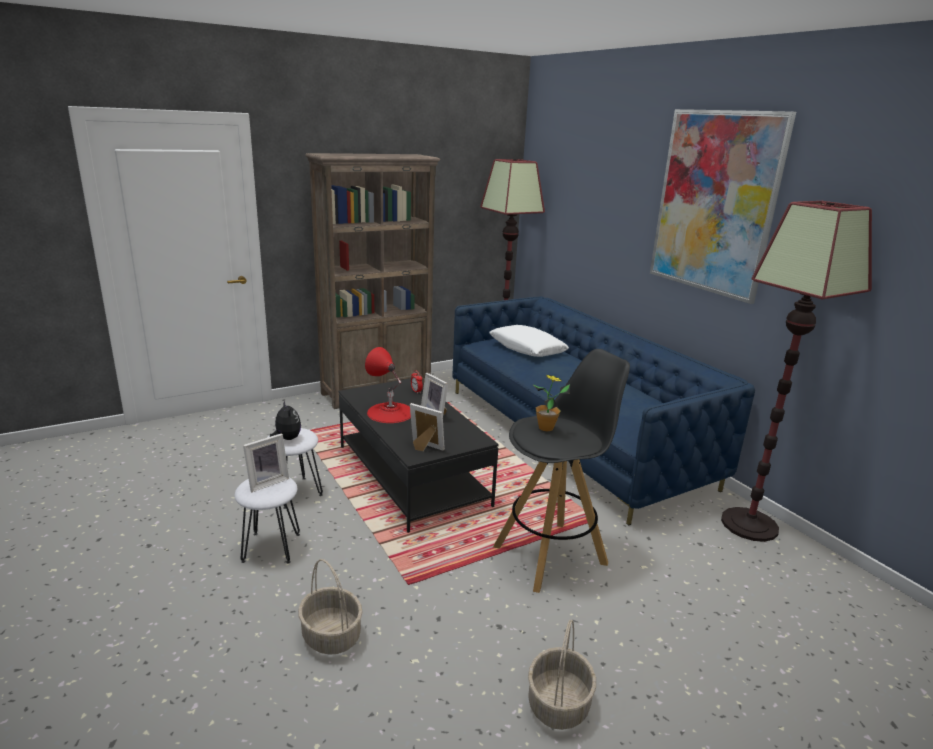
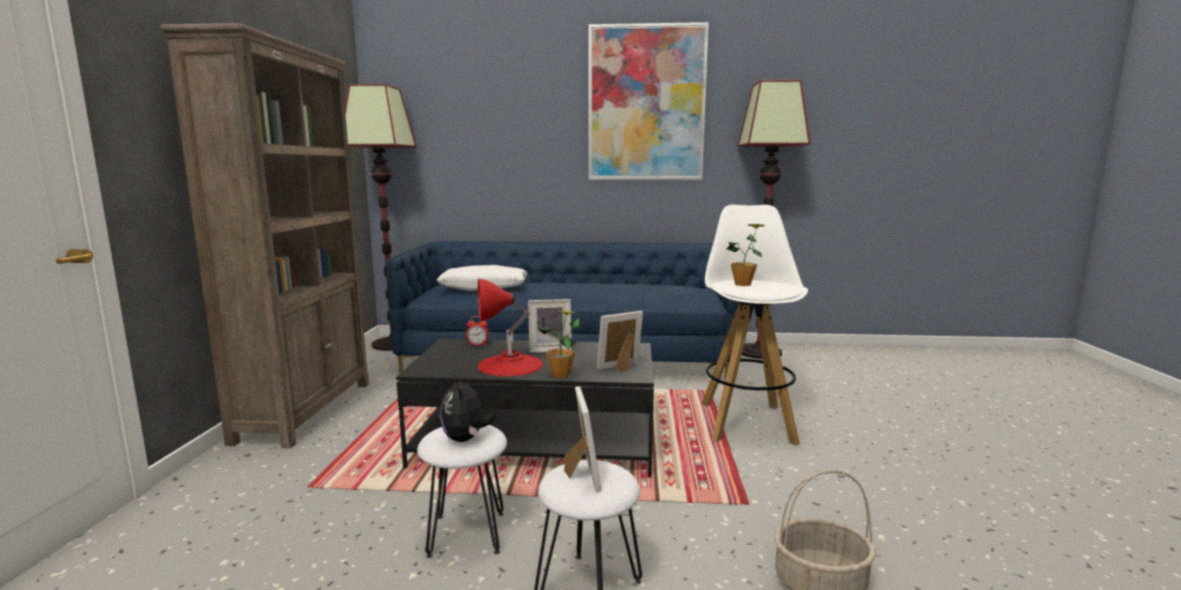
camera: 55 degrees left, 10 degrees down
(287, 438) = (466, 439): plush toy -> plush toy turned 105 degrees counterclockwise
(389, 432) = (560, 375): none -> potted plant
(551, 554) = (746, 422): black stool -> white stool
(559, 705) = (956, 482): basket -> none

